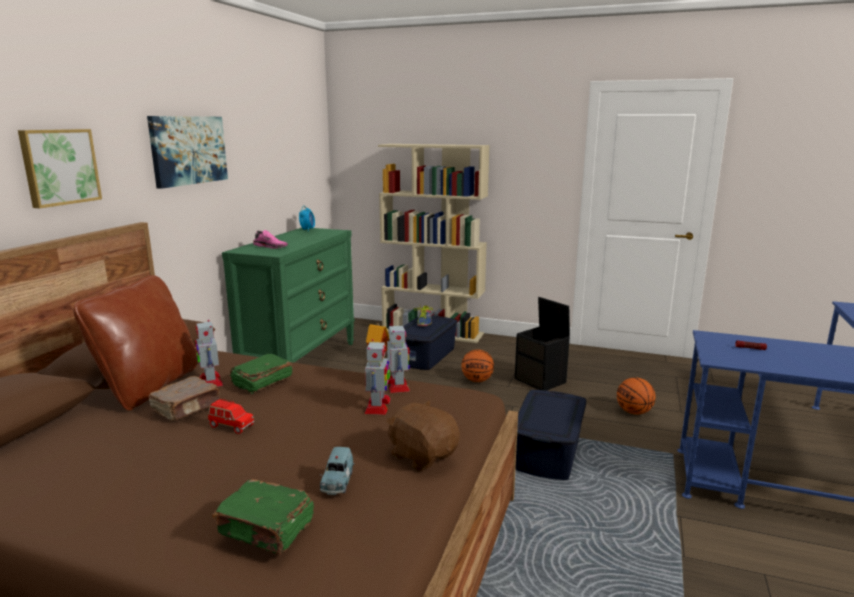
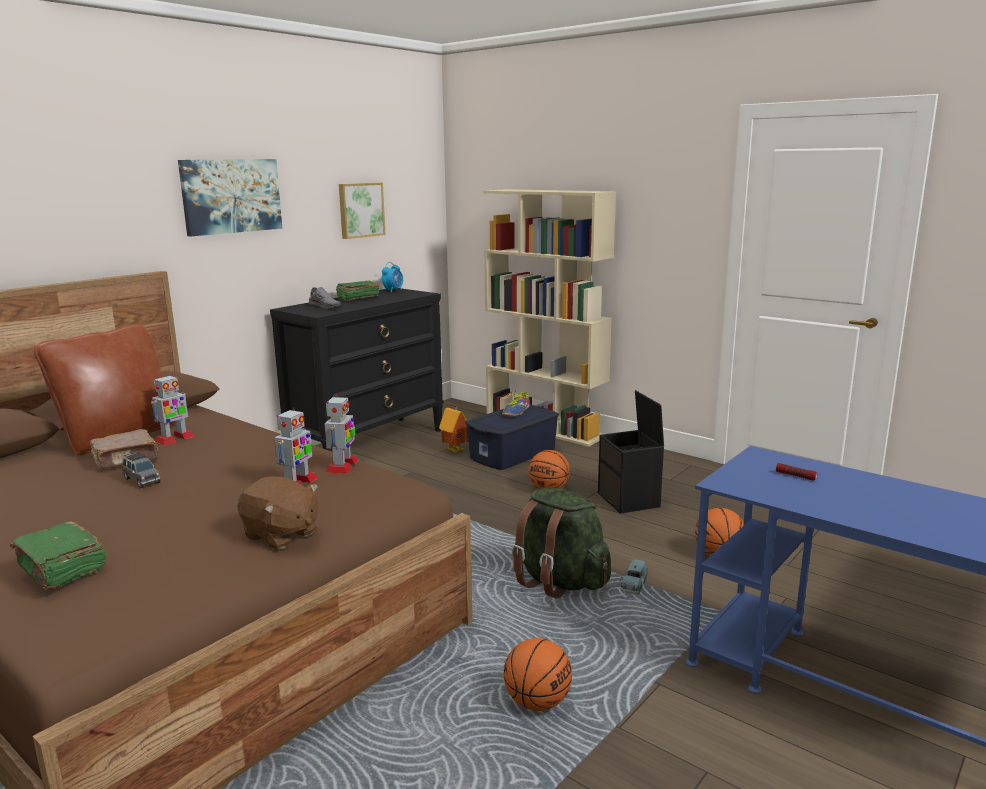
camera: 20 degrees right, 0 degrees up
(59, 167) = (70, 211): picture -> picture (360, 210)
(210, 381) = (174, 439): toy robot -> toy robot turned 135 degrees counterclockwise
(231, 426) = (142, 480): red toy car -> grey toy car
(261, 382) = (216, 446): green book -> green book (357, 298)
(271, 247) = (326, 306): pink shoe -> grey shoe
(300, 362) = (368, 443): green dresser -> black dresser
(337, 482) = (167, 543): blue toy car -> blue toy car (633, 585)
(423, 455) = (281, 535): brown plush toy -> brown plush toy turned 150 degrees clockwise
(547, 452) = (559, 581): blue storage box -> green backpack
(614, 551) = (537, 702): none -> basketball

